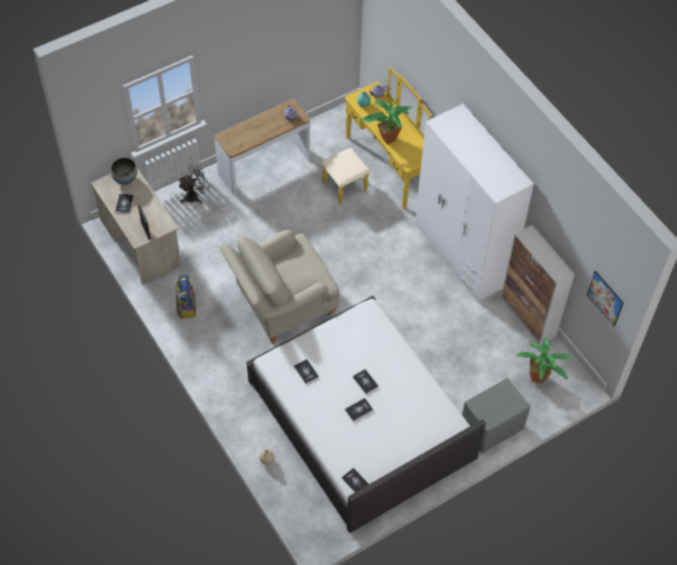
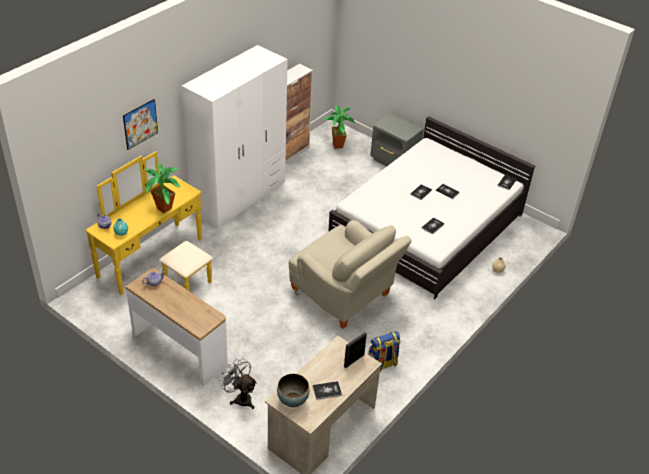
camera: 110 degrees left, 15 degrees down
(605, 298) = (320, 42): picture -> picture (140, 124)

